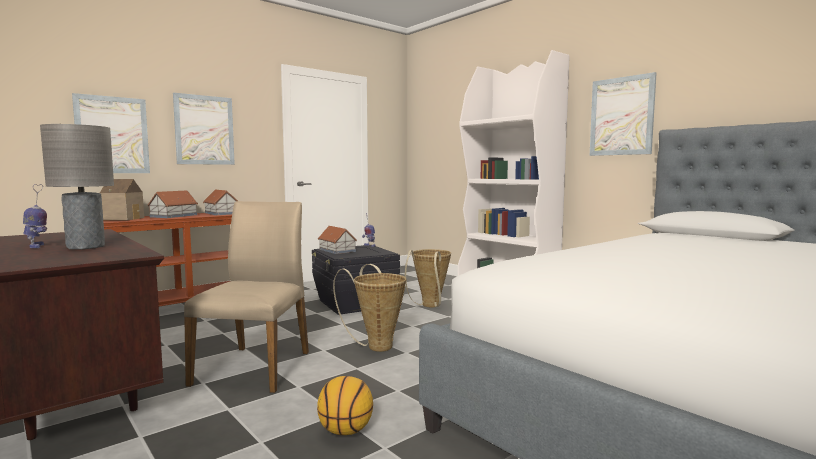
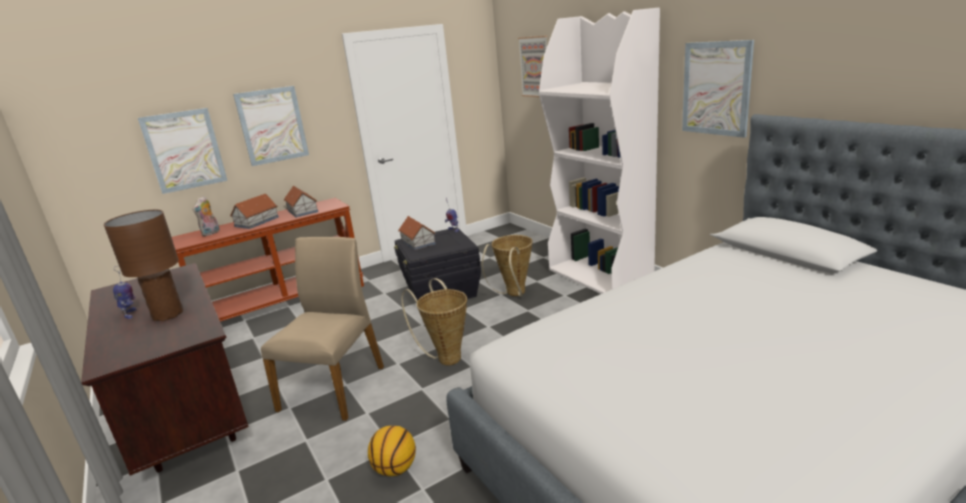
camera: 10 degrees right, 15 degrees up
(86, 247) = (168, 314): grey table lamp -> brown table lamp
(124, 219) = (211, 233): toy house -> plush toy
(445, 118) = (535, 67): none -> picture

